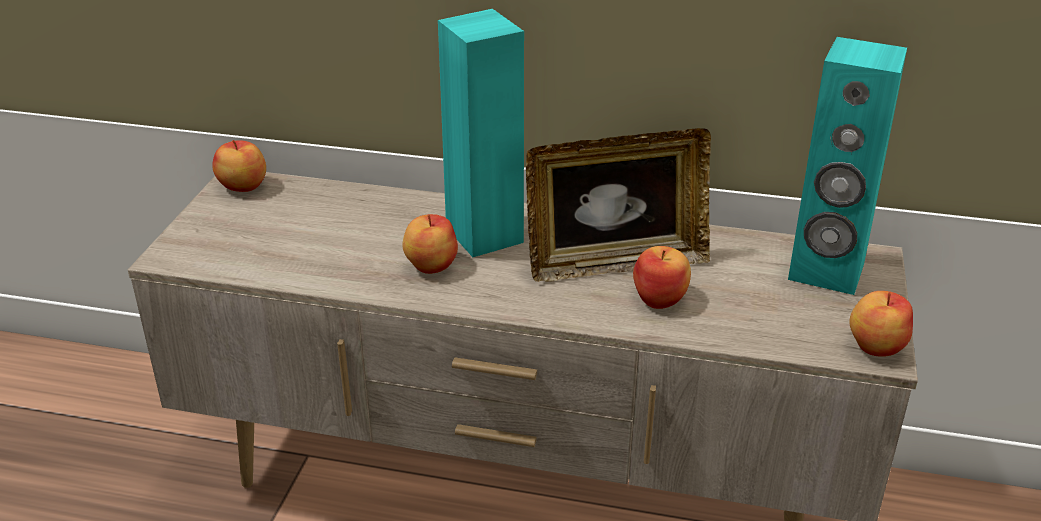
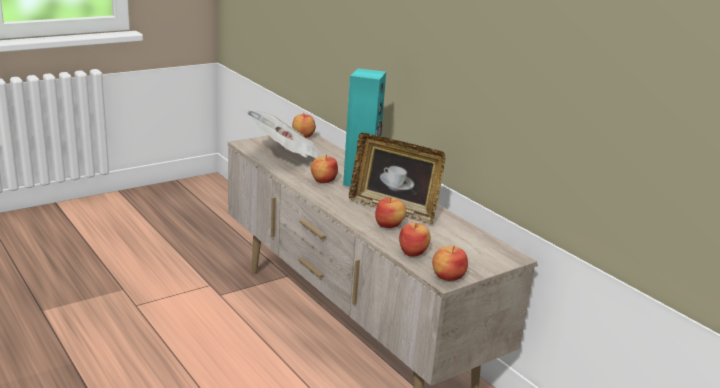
camera: 40 degrees right, 10 degrees down
(293, 246) = (287, 157): none -> newspaper
(769, 329) = (413, 252): none -> apple
(826, 272) = (479, 250): turquoise speaker -> none

